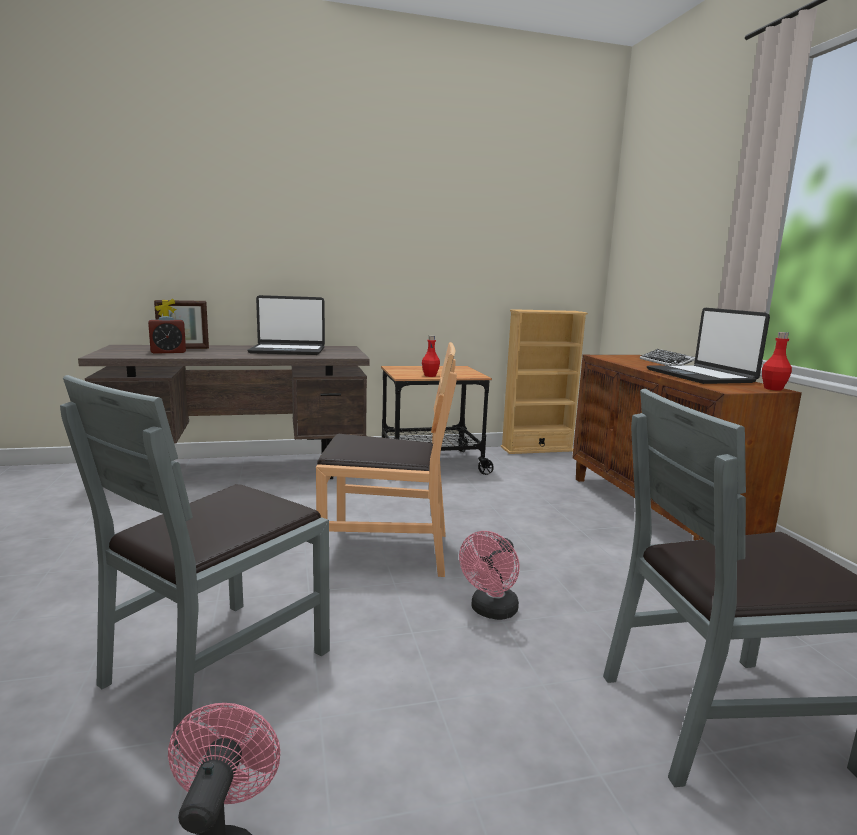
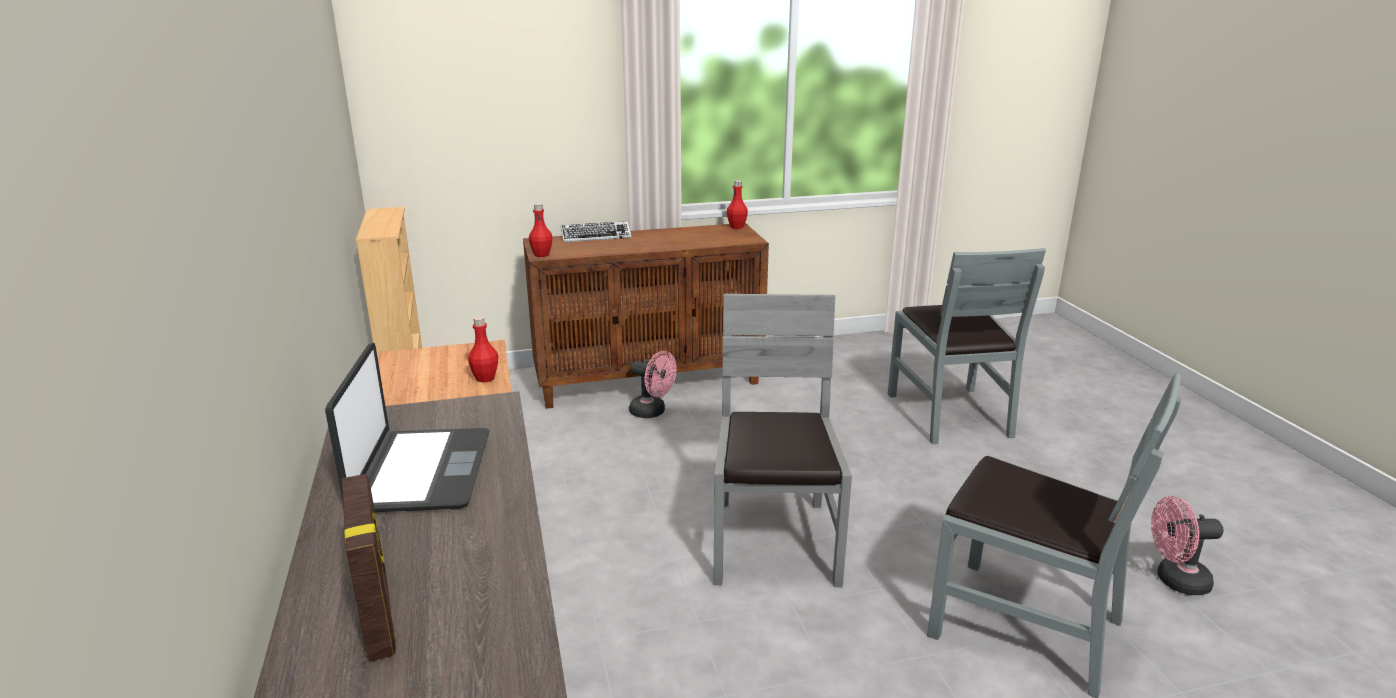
camera: 90 degrees left, 10 degrees up
(168, 352) = (444, 625): alarm clock -> none
(385, 551) = (774, 542): brown chair -> grey chair
(491, 611) = (871, 481): pink fan -> pink fan (652, 412)
(600, 355) = (541, 254): none -> red bottle
(700, 376) = (682, 237): laptop -> none

